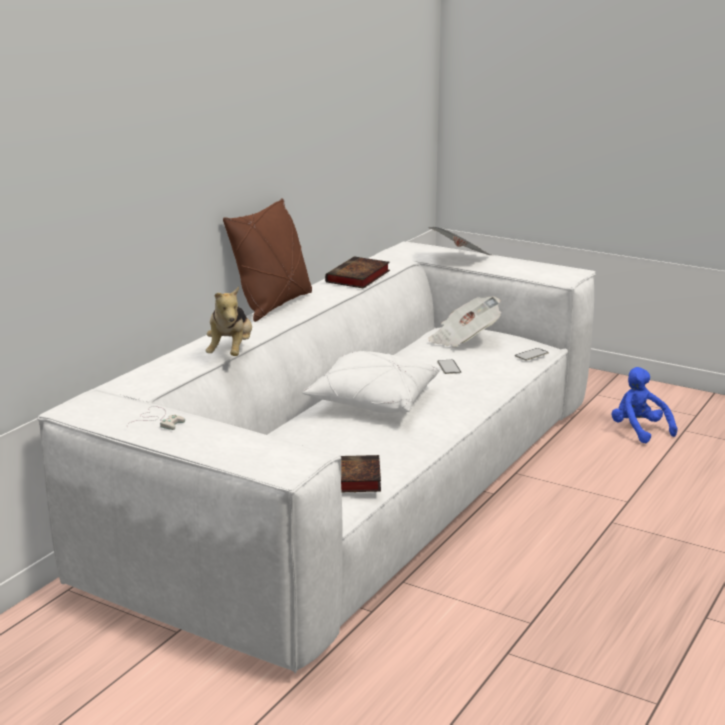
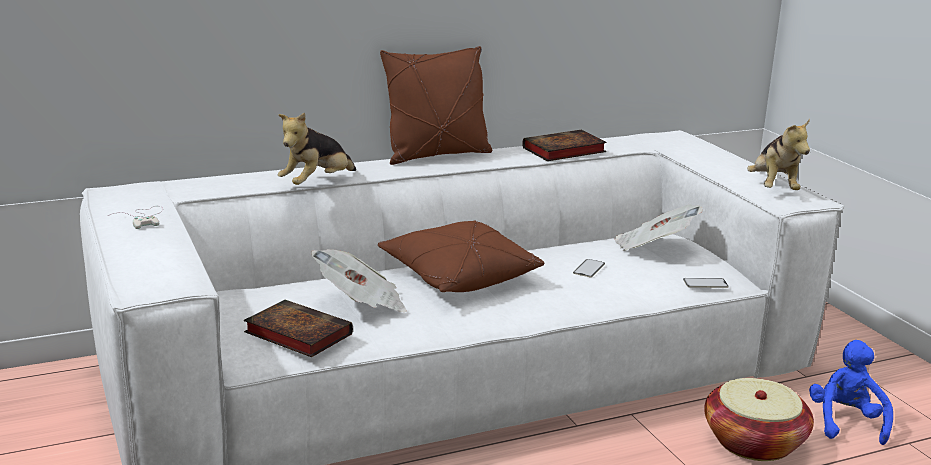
camera: 35 degrees right, 0 degrees up
(373, 401) = (458, 276): white pillow -> brown pillow
(461, 258) = (706, 158): newspaper -> newspaper (361, 304)
(536, 269) = (773, 188): none -> plush toy
(608, 462) = (753, 442): none -> basket

